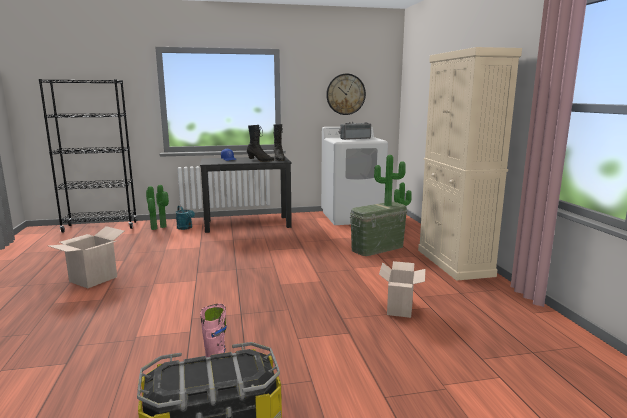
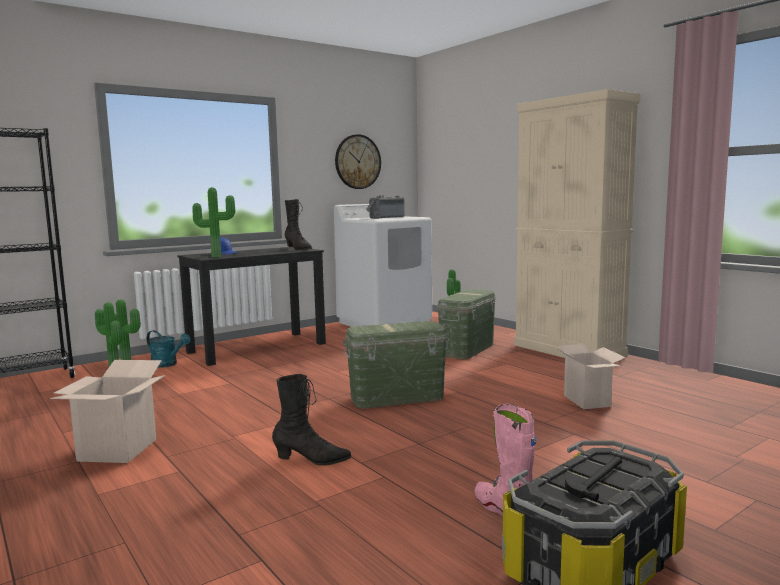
camera: 25 degrees left, 5 degrees down
(211, 372) = (597, 479): none -> hammer
(260, 160) = (276, 251): black boot -> black boot (312, 460)
(275, 277) = (396, 398): none -> green storage box
(388, 204) = (473, 292): potted plant -> potted plant (216, 256)

